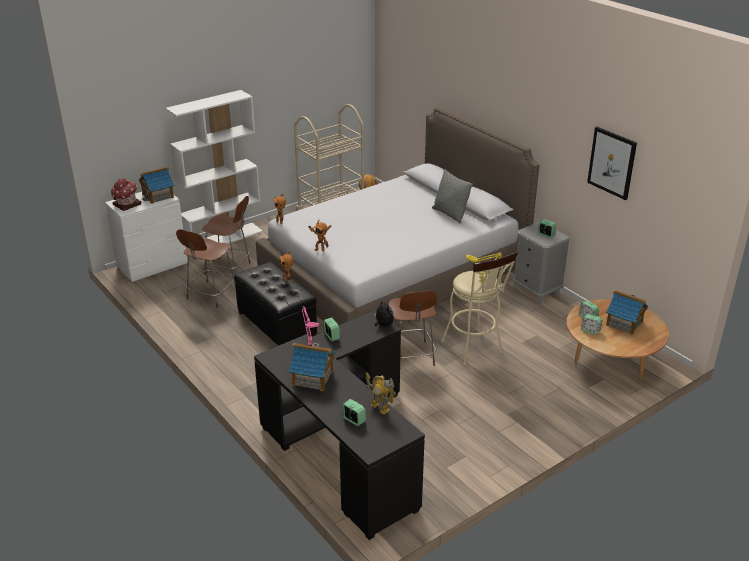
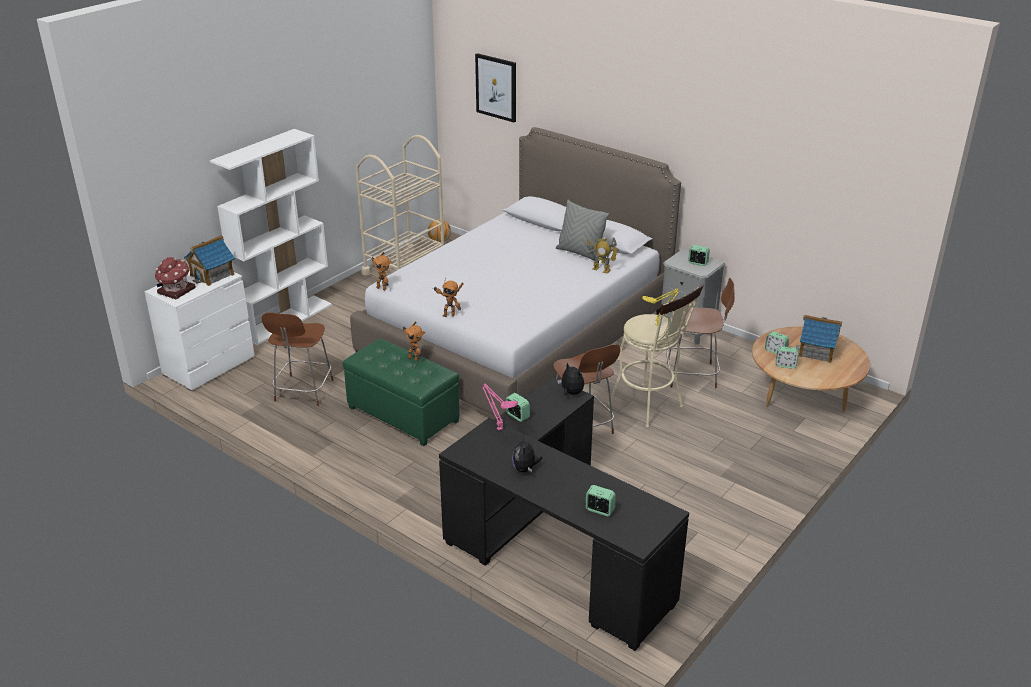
camera: 15 degrees left, 0 degrees up
(229, 269) = (311, 356): brown chair -> brown chair (693, 375)
(277, 324) = (403, 414): black ottoman -> green ottoman
(313, 378) = (525, 469): toy house -> plush toy
(380, 408) = (622, 490): toy robot -> toy robot (601, 269)
(612, 162) = (777, 170): picture -> picture (496, 87)

